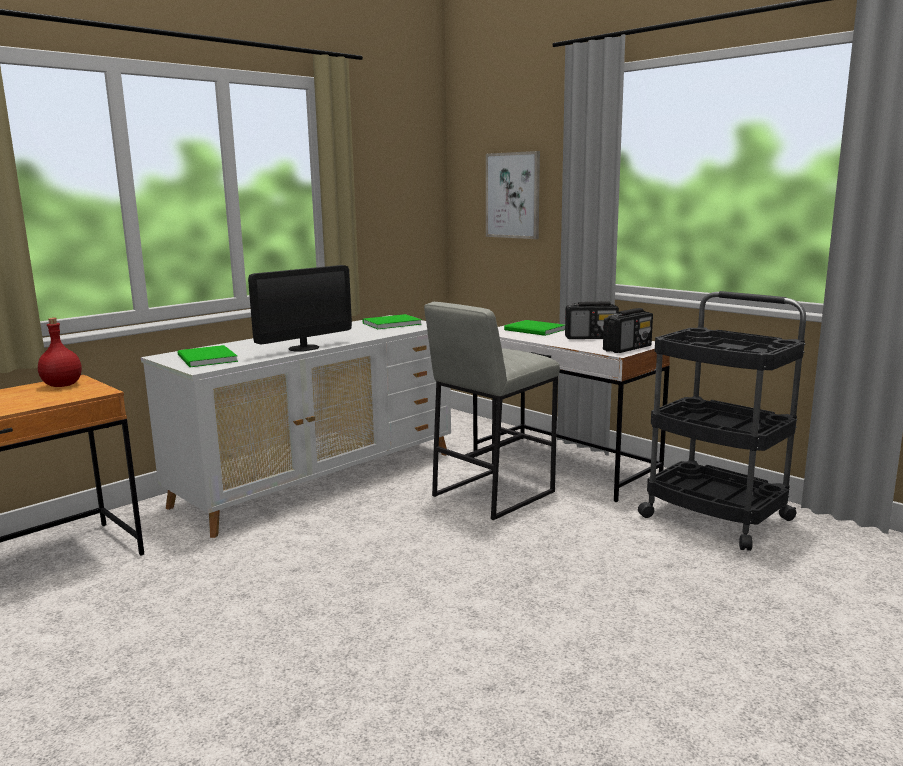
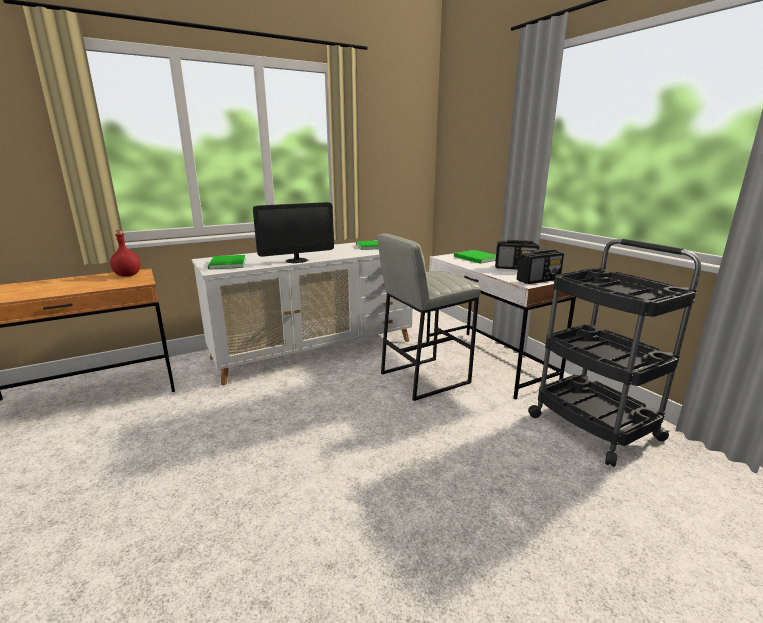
camera: 15 degrees right, 5 degrees up
(513, 195) = (477, 155): picture -> none

